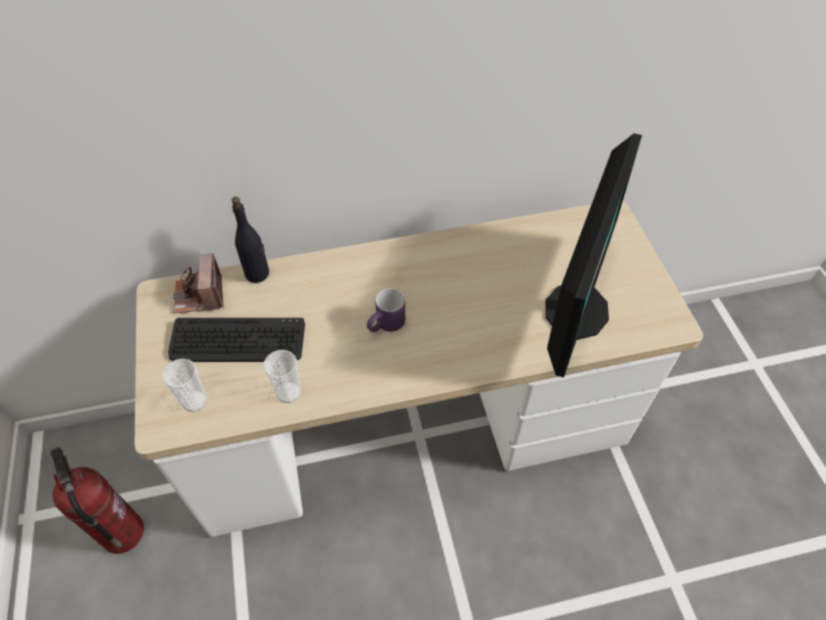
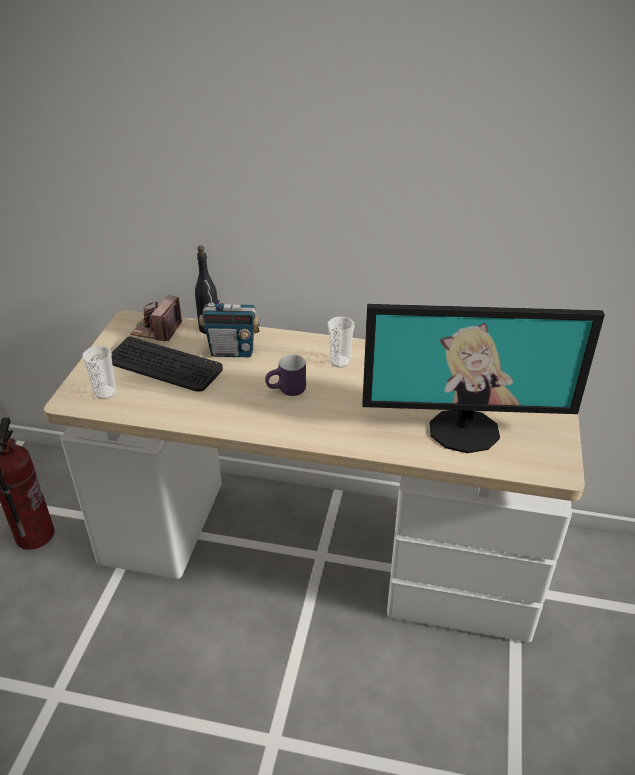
camera: 25 degrees right, 15 degrees down
(288, 393) = (177, 409): cup -> cup (340, 362)
(300, 295) = (232, 351): none -> radio
(574, 310) = (464, 429): monitor -> monitor turned 45 degrees clockwise

